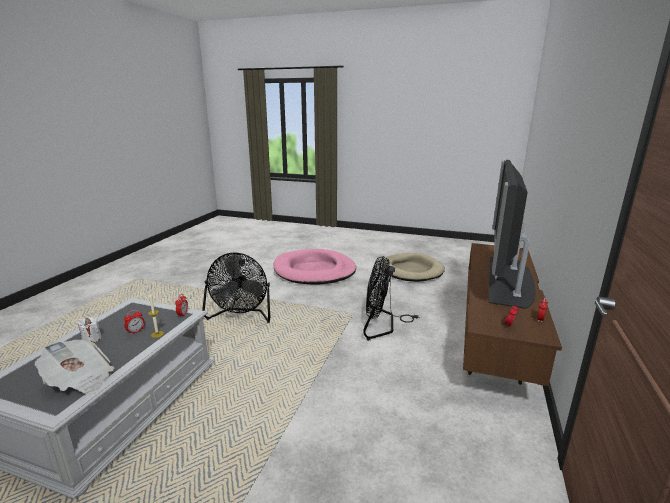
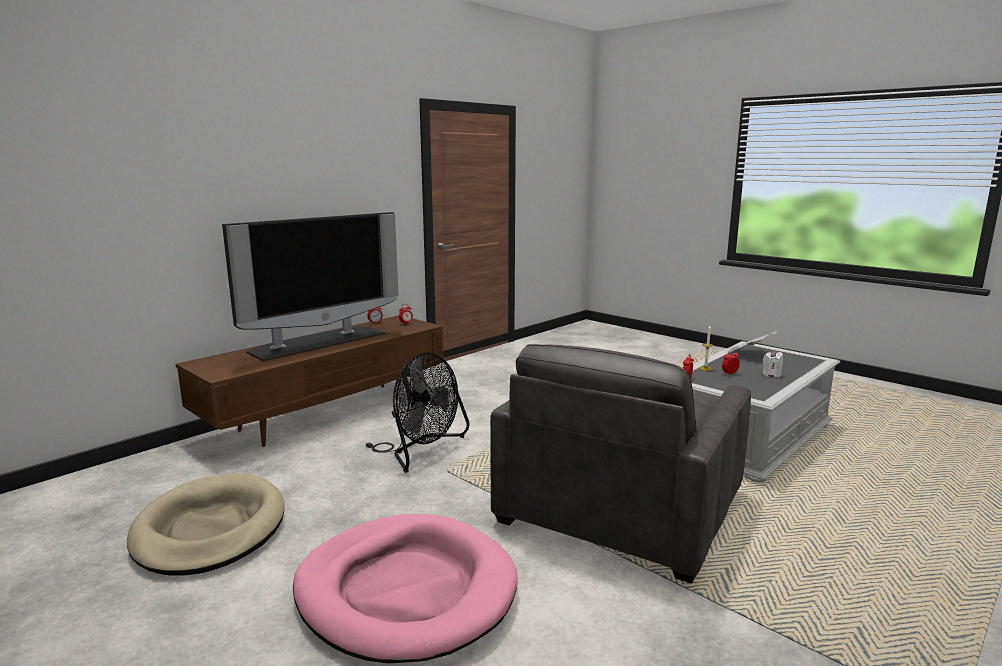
camera: 155 degrees left, 5 degrees down
(239, 315) = (620, 507): black fan -> grey armchair

